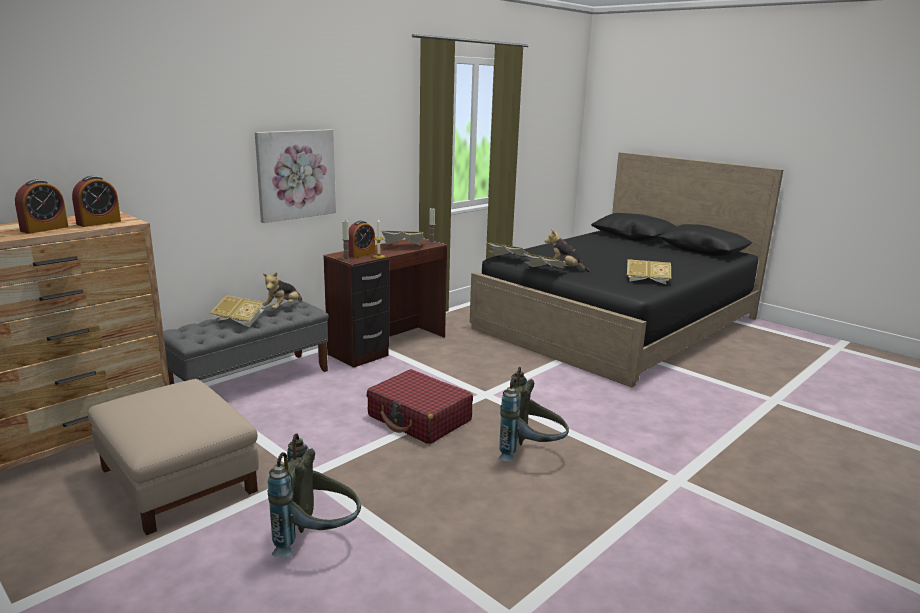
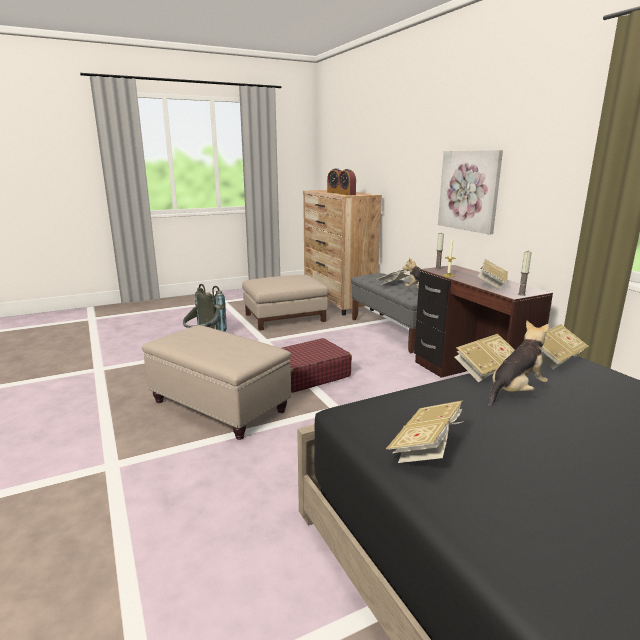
camera: 110 degrees right, 0 degrees up
(361, 254) = (455, 272): alarm clock -> none
(531, 454) = (220, 406): grey backpack -> beige ottoman

